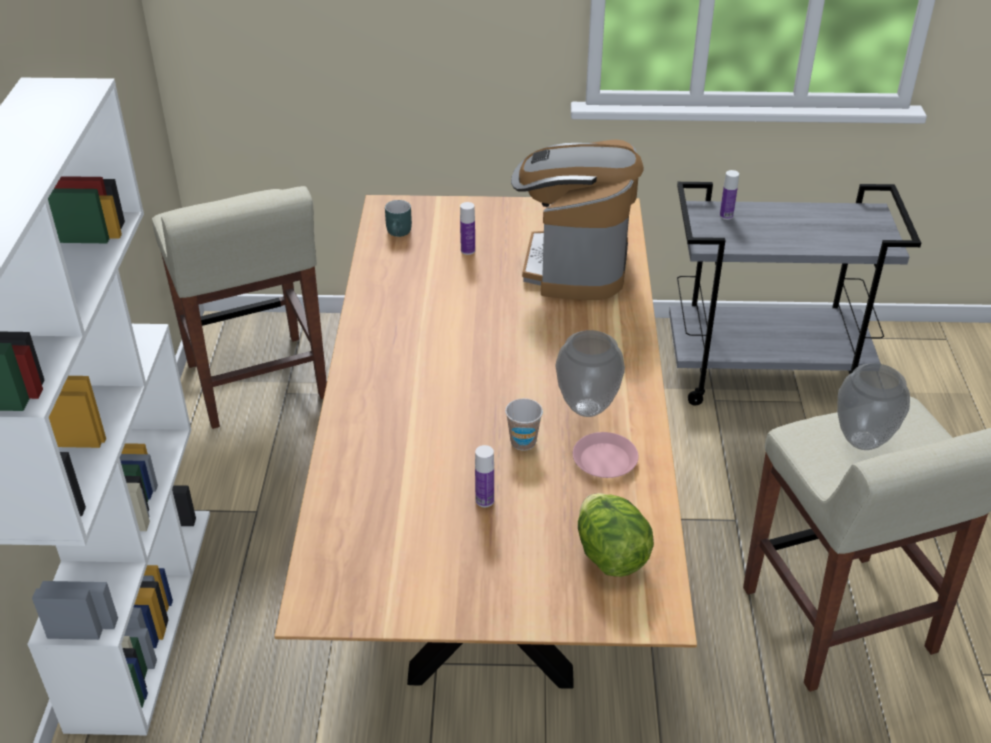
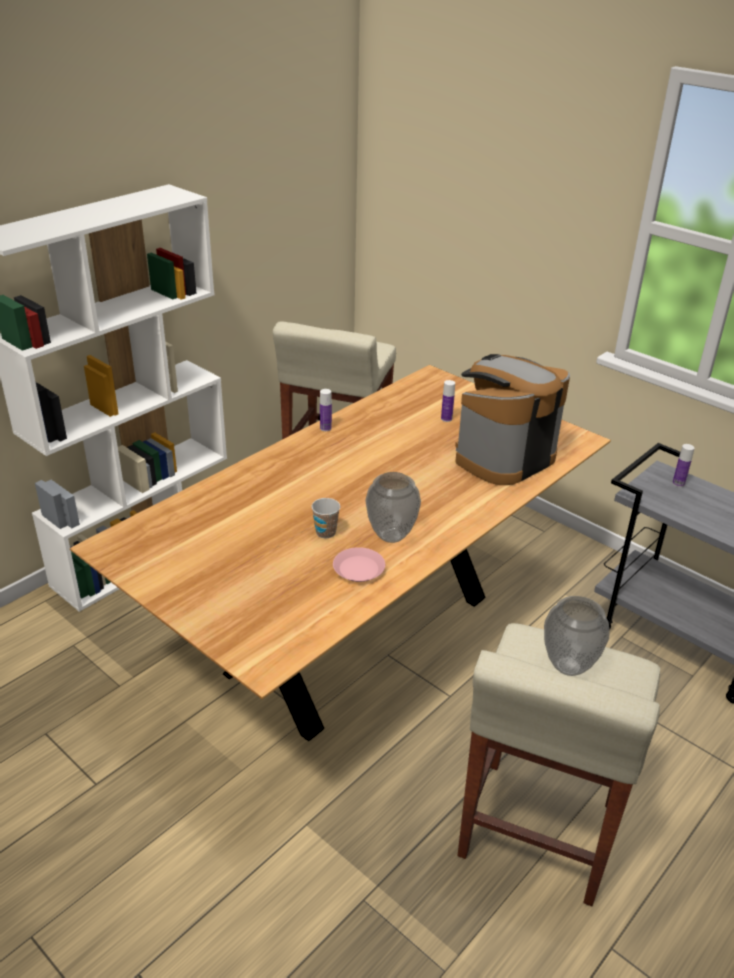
camera: 40 degrees right, 5 degrees down
(400, 233) = (419, 392): turquoise mug -> none
(484, 500) = (260, 549): bottle -> bottle (325, 428)
(610, 555) = (285, 619): lettuce -> none

